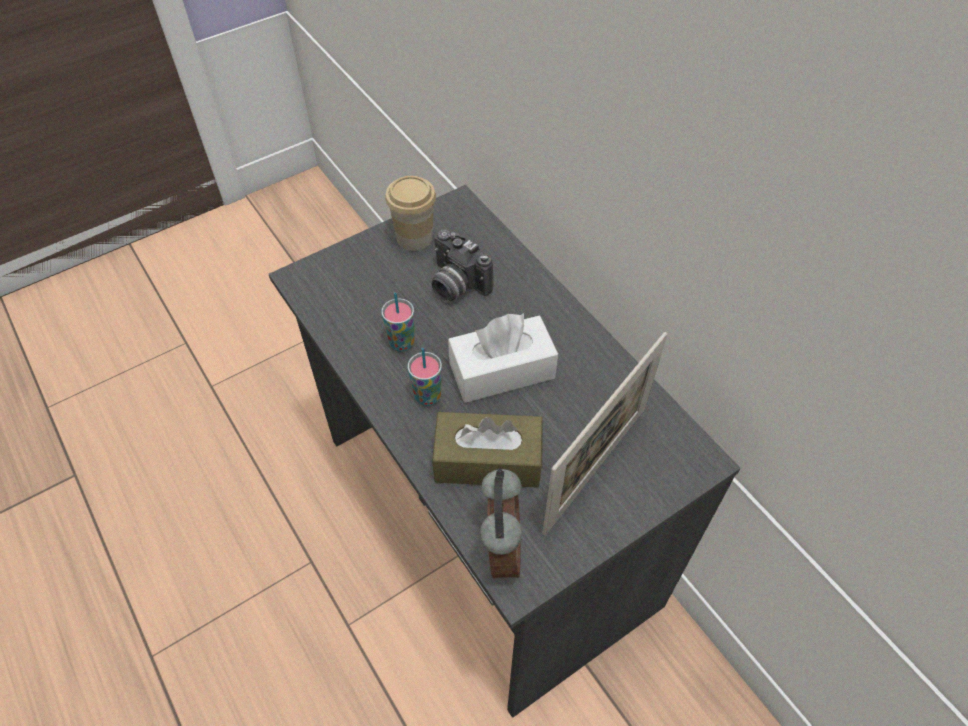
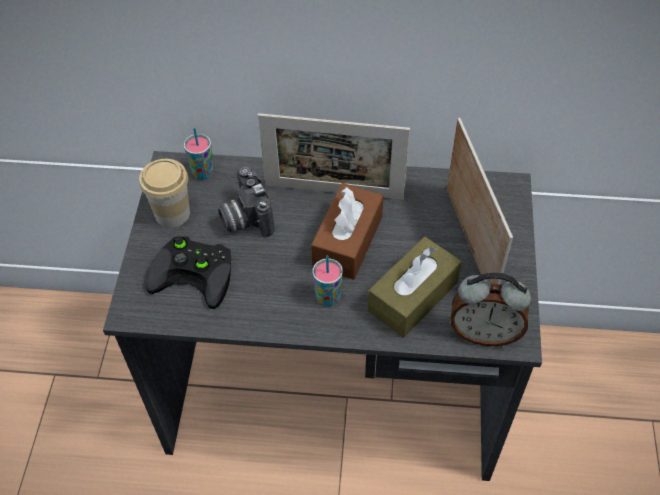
camera: 50 degrees left, 0 degrees up
(371, 292) = (197, 273): none -> black game controller
(402, 343) = (265, 283): cup -> cup (203, 173)
(455, 285) = (245, 218): camera -> camera turned 75 degrees clockwise
(500, 548) = (484, 332): alarm clock -> alarm clock turned 150 degrees clockwise
(502, 371) = (347, 241): white tissue box -> brown tissue box
(546, 325) = (334, 192): none -> picture frame

